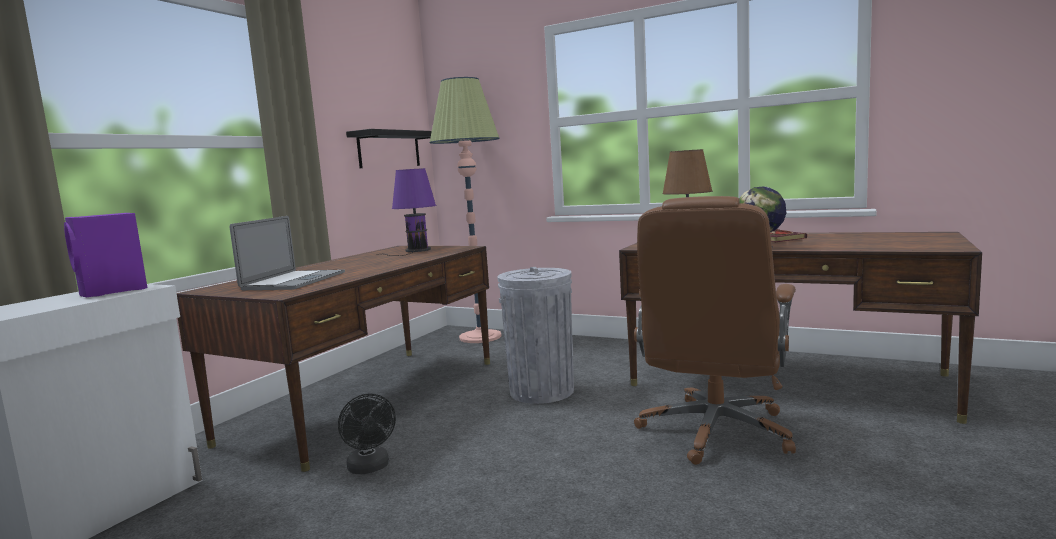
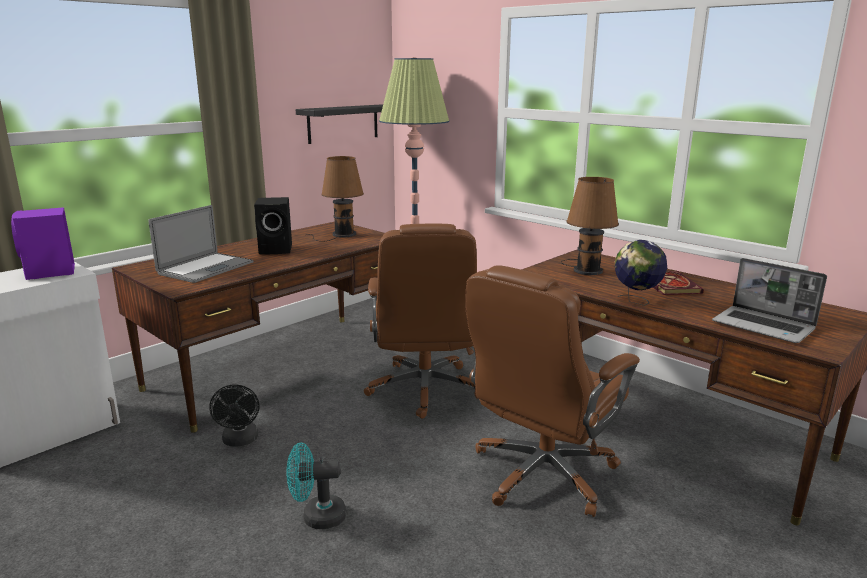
camera: 15 degrees right, 10 degrees up
(359, 264) = (277, 249): none -> black speaker
(415, 251) = (341, 235): purple table lamp -> brown table lamp
(515, 514) = (317, 517): none -> turquoise fan
(541, 391) = (425, 389): grey trash can -> brown office chair
(887, 245) = (764, 326): none -> laptop

